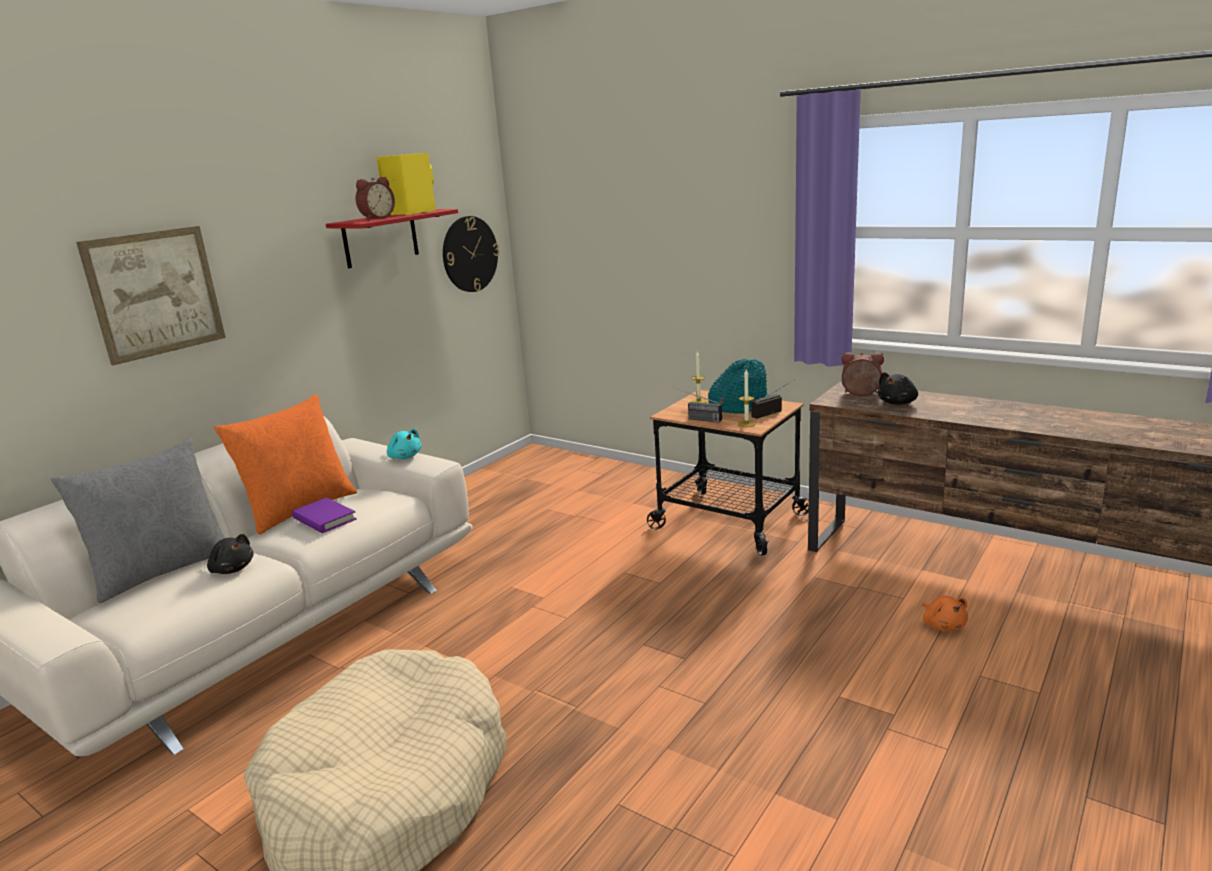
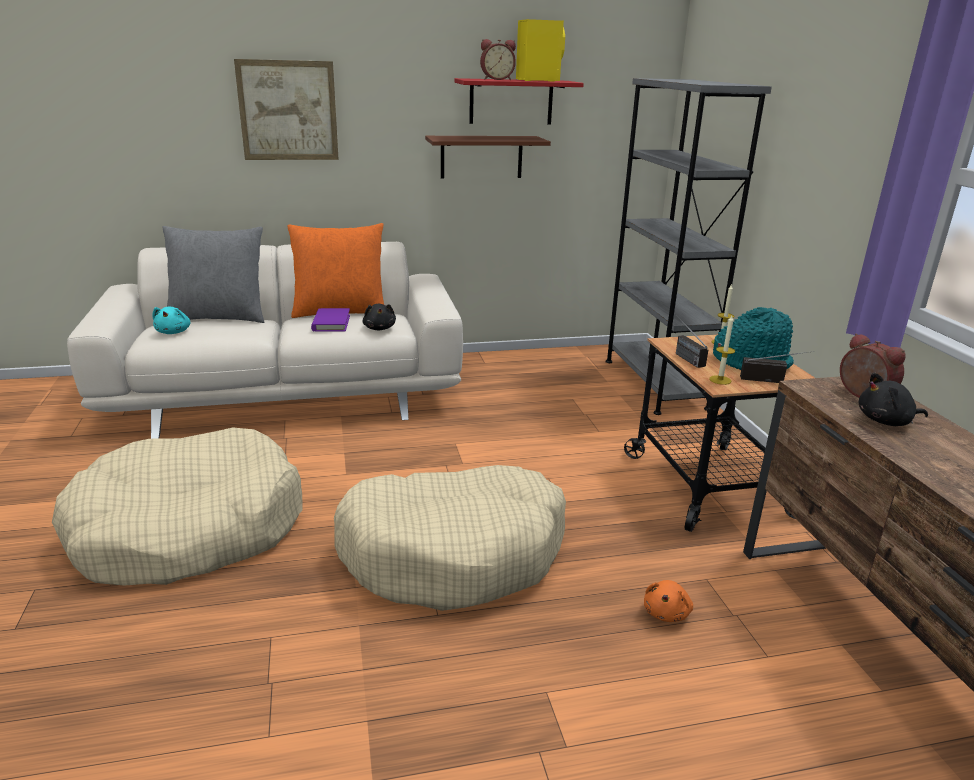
camera: 40 degrees right, 5 degrees up
(232, 569) = (238, 331): black plush toy -> black plush toy (379, 328)
(365, 300) = (481, 157): none -> brown shelf
(404, 457) = (435, 299): turquoise plush toy -> turquoise plush toy (174, 332)
(470, 254) = (615, 135): wall clock -> none
(588, 471) = (655, 384): none -> grey bookcase
(646, 659) = (454, 553): none -> beige dog bed
(943, 625) = (766, 711): orange plush toy -> orange plush toy (666, 612)

